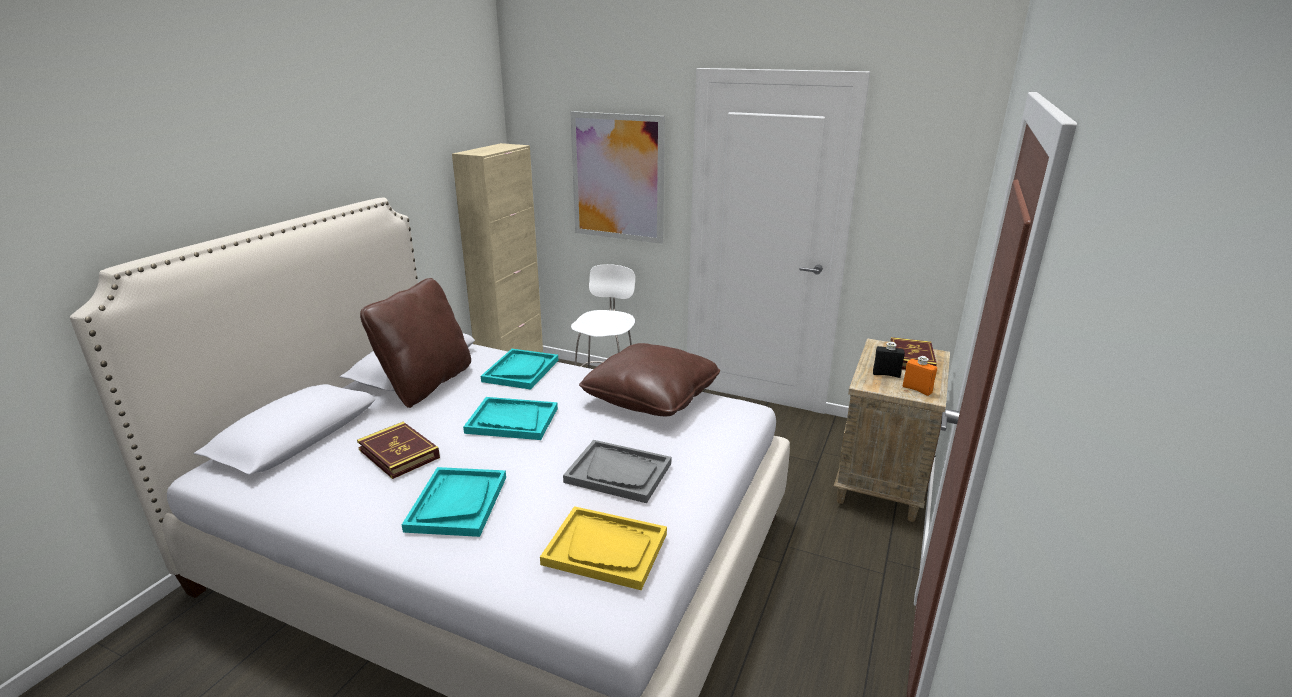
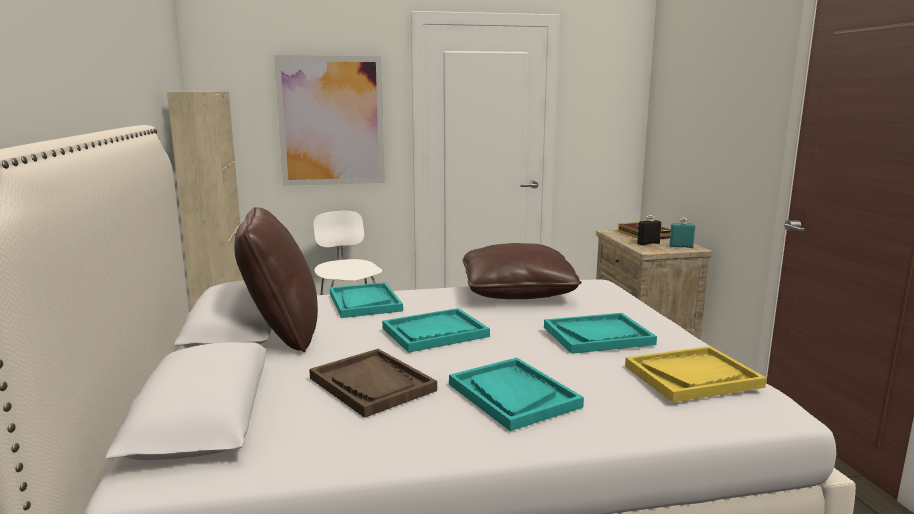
camera: 35 degrees left, 10 degrees down
(399, 453) = (372, 384): book -> brown tray
(618, 473) = (598, 336): grey tray -> turquoise tray
(917, 390) = (681, 247): orange bottle -> turquoise bottle

